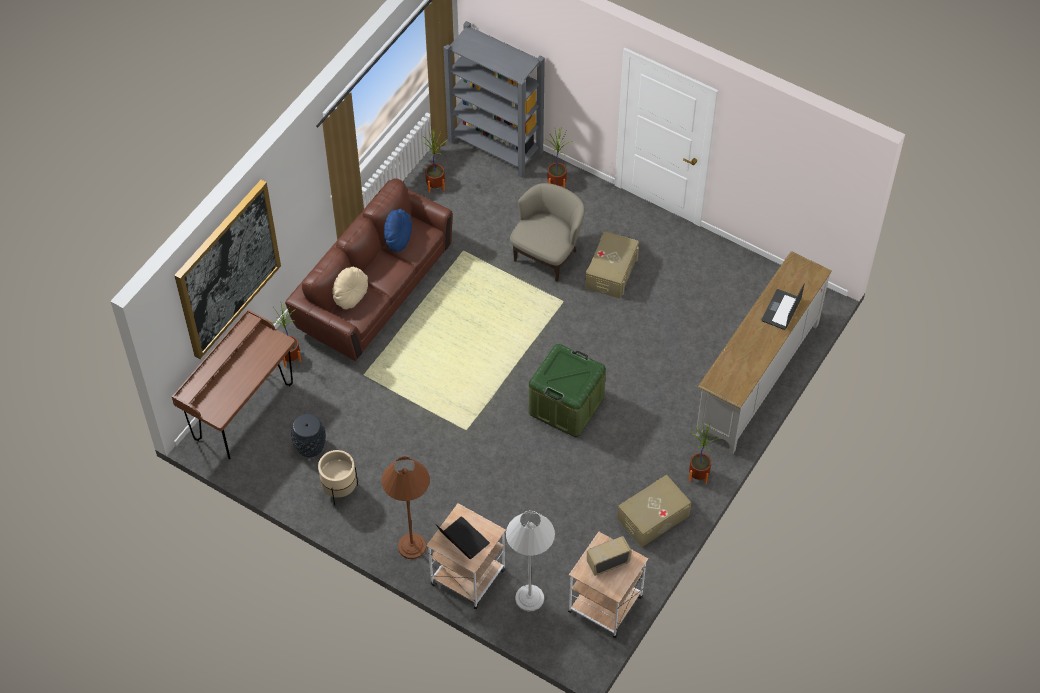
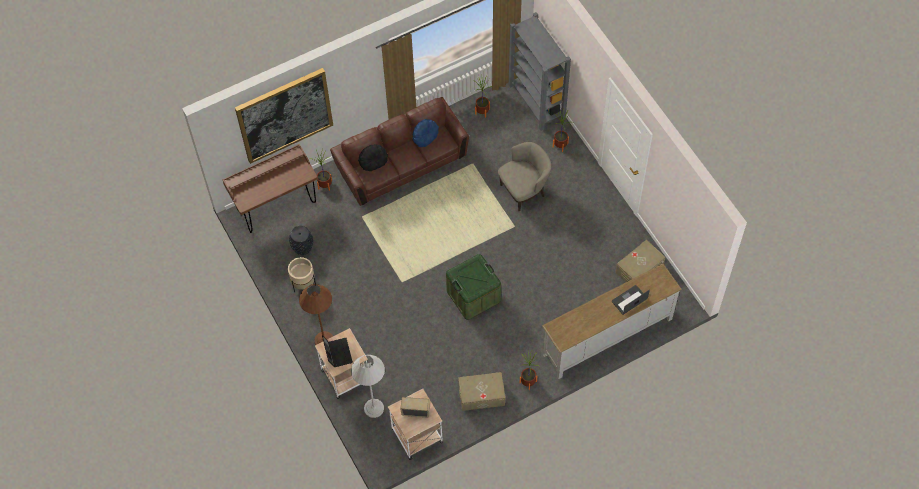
camera: 30 degrees right, 5 degrees up
(351, 298) = (374, 164): beige pillow -> black pillow
(611, 272) = (558, 221): beige storage box -> beige storage box (639, 269)

